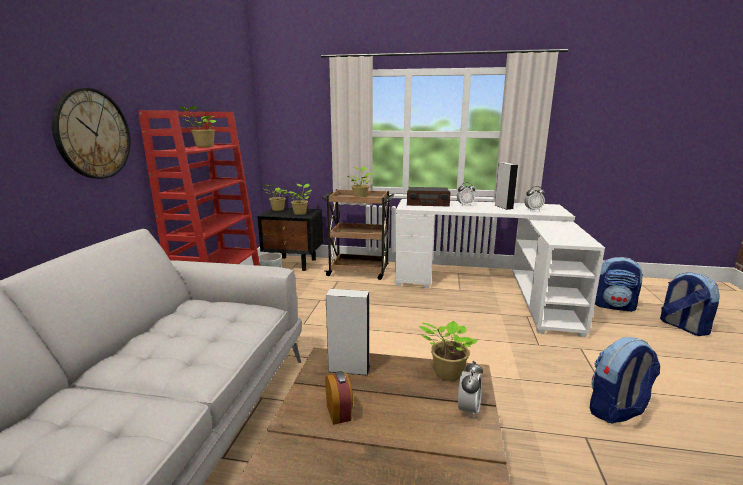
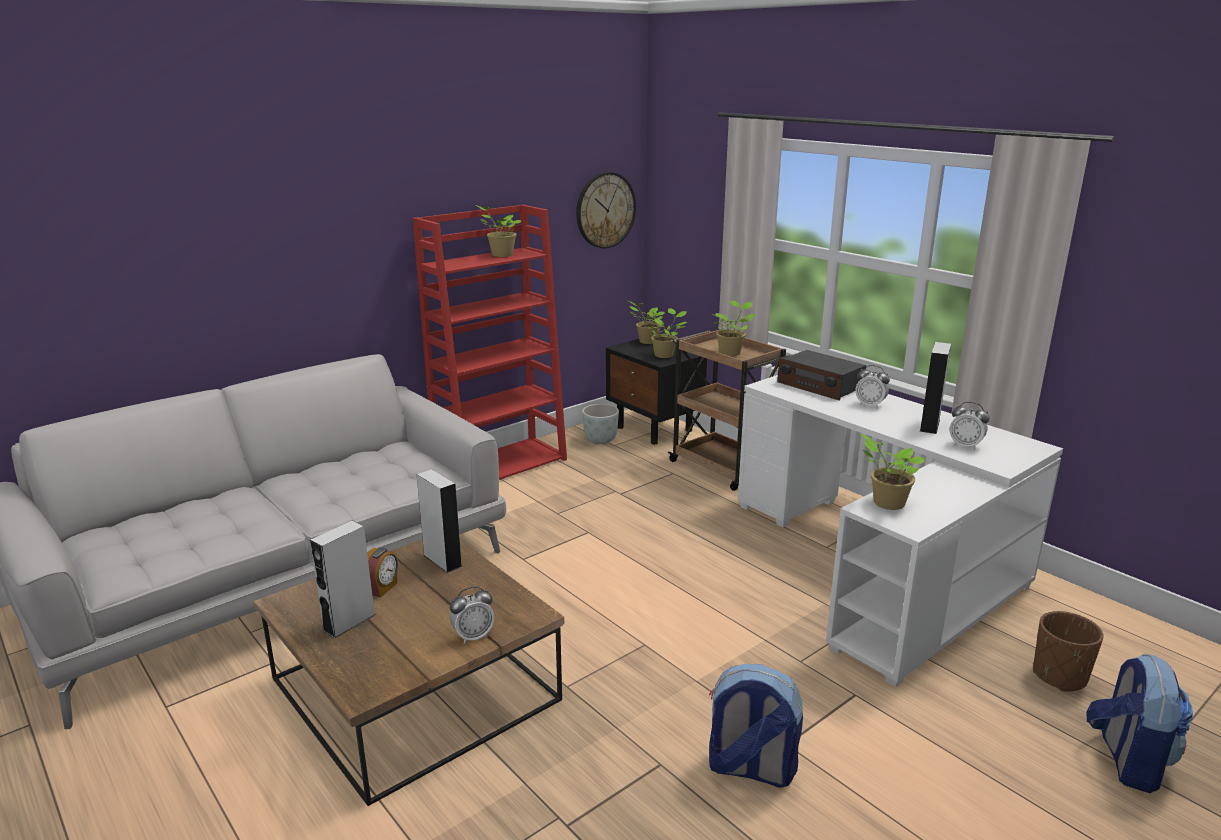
camera: 40 degrees right, 5 degrees up
(93, 134) = (352, 249): wall clock -> wall clock (605, 210)
(362, 458) = (349, 622): none -> grey speaker
(446, 374) = (509, 603): potted plant -> potted plant (886, 503)
(613, 306) = (1059, 676): backpack -> brown planter

